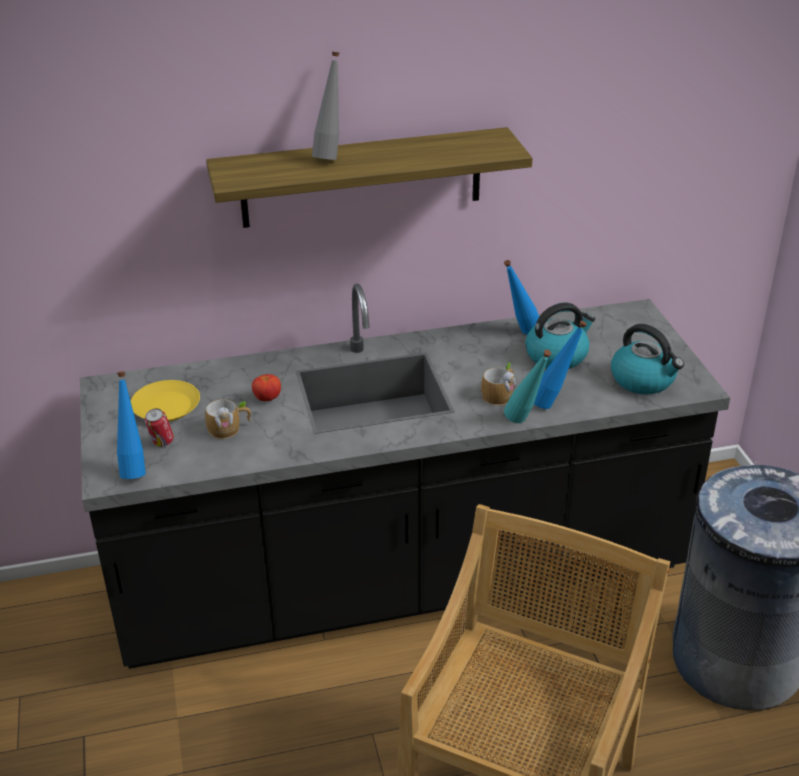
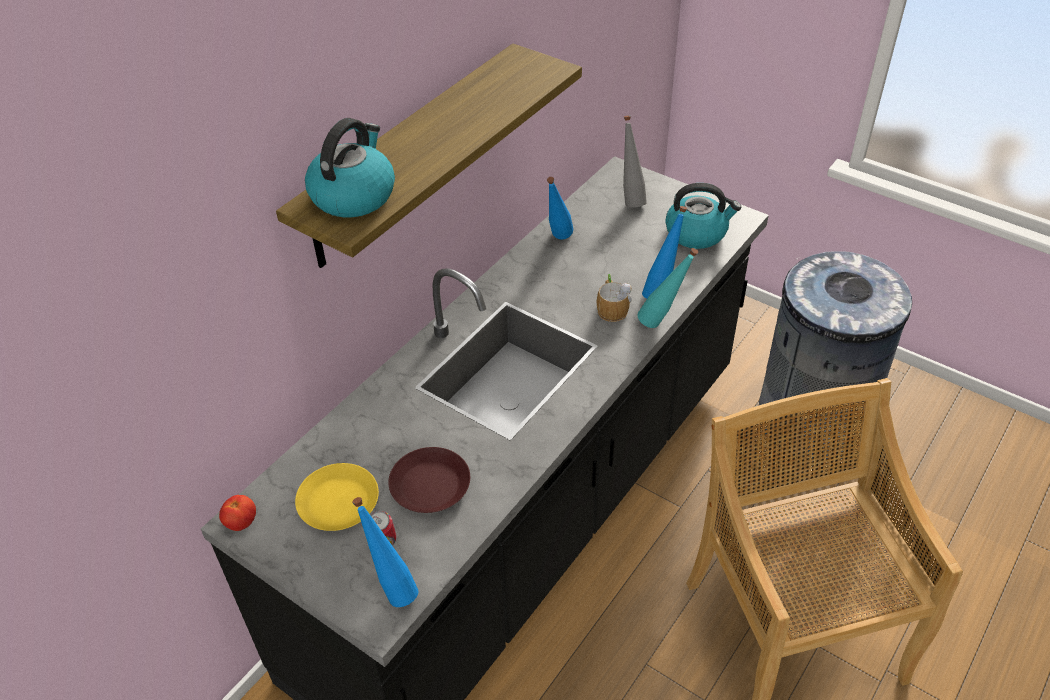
camera: 40 degrees left, 10 degrees up
(230, 429) = (430, 485): mug -> brown plate
(267, 398) = (425, 431): tomato -> tomato (241, 522)
(330, 156) = (402, 147): grey bottle -> grey bottle (630, 199)
(557, 356) = (611, 246): kettle -> kettle (353, 195)

